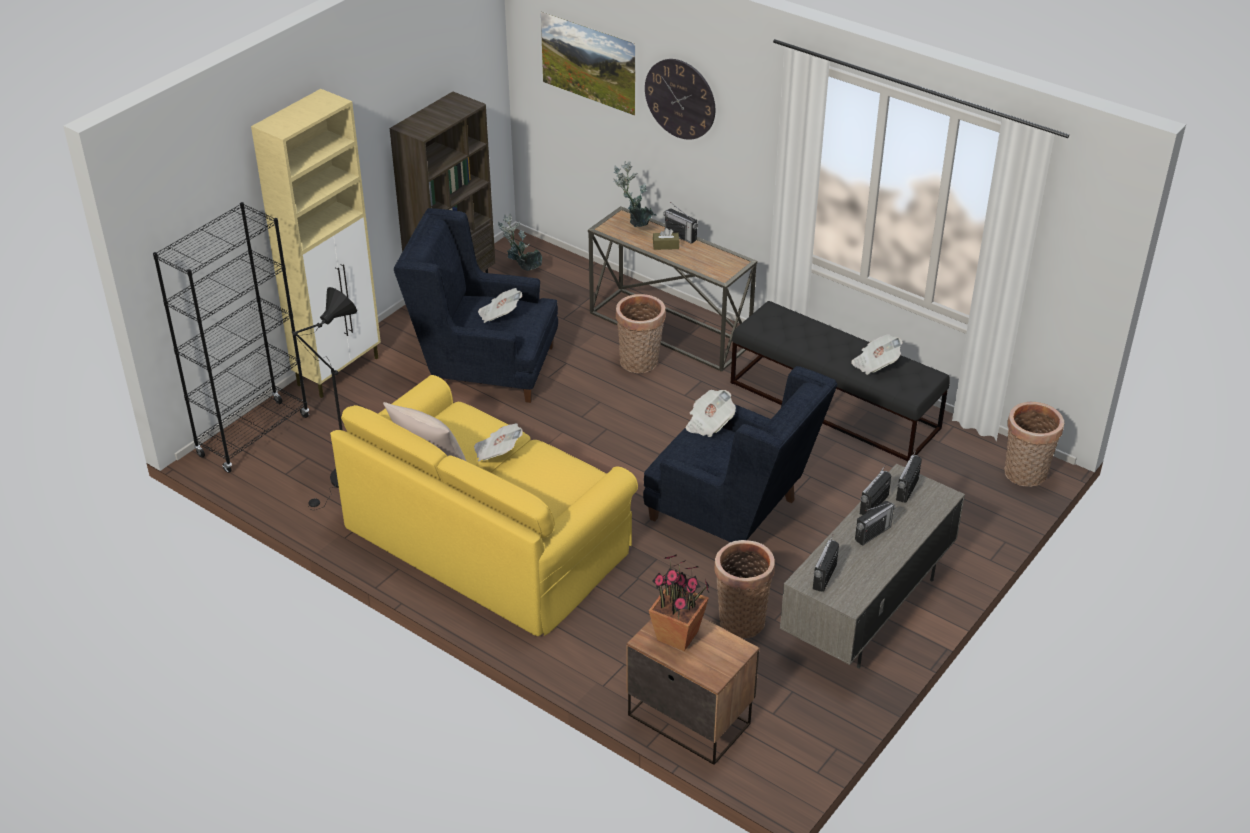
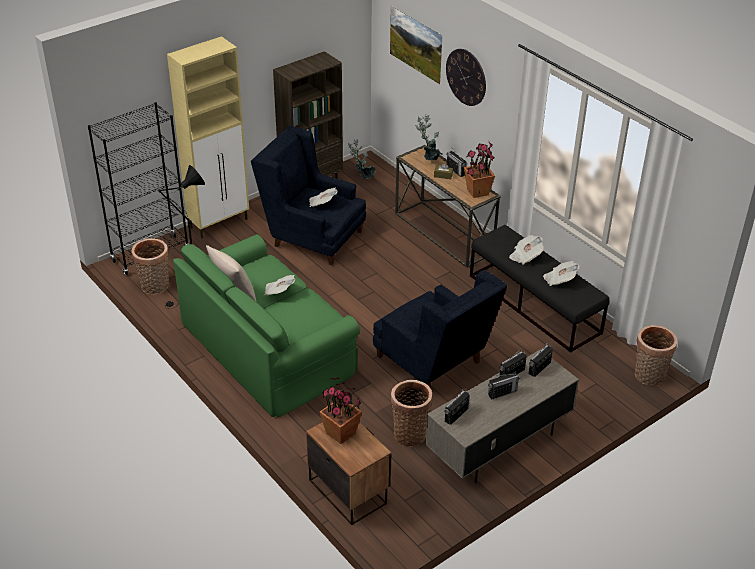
camera: 15 degrees right, 0 degrees up
(487, 537) = (267, 347): yellow sofa -> green sofa
(640, 363) = (414, 252): basket -> basket (155, 287)
(709, 423) = (428, 299): newspaper -> newspaper (525, 256)
(723, 260) = (477, 192): none -> potted plant

